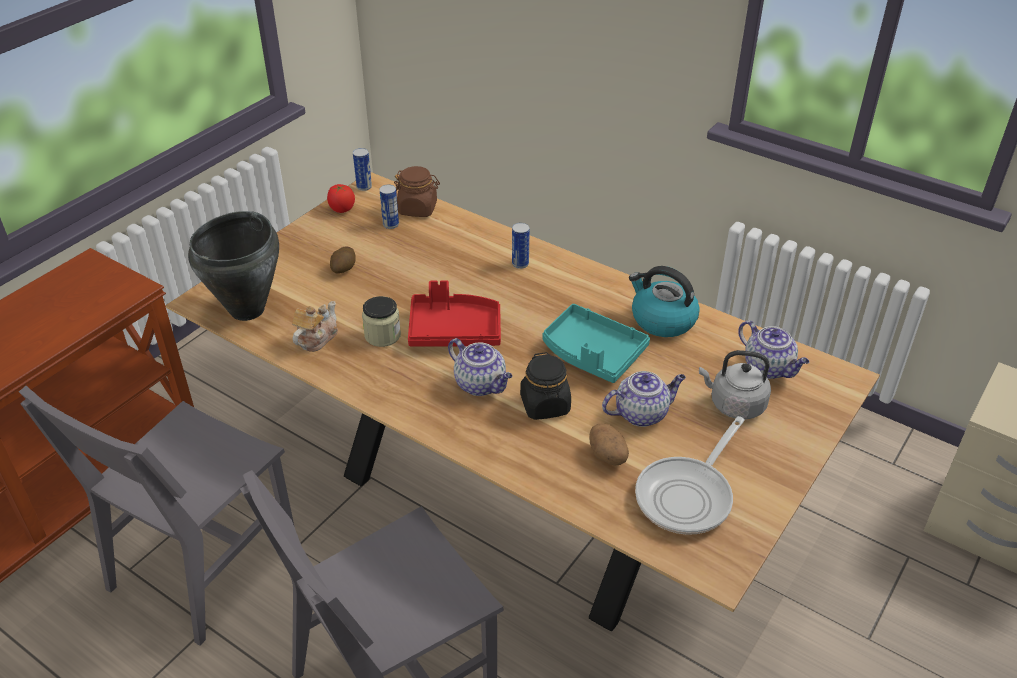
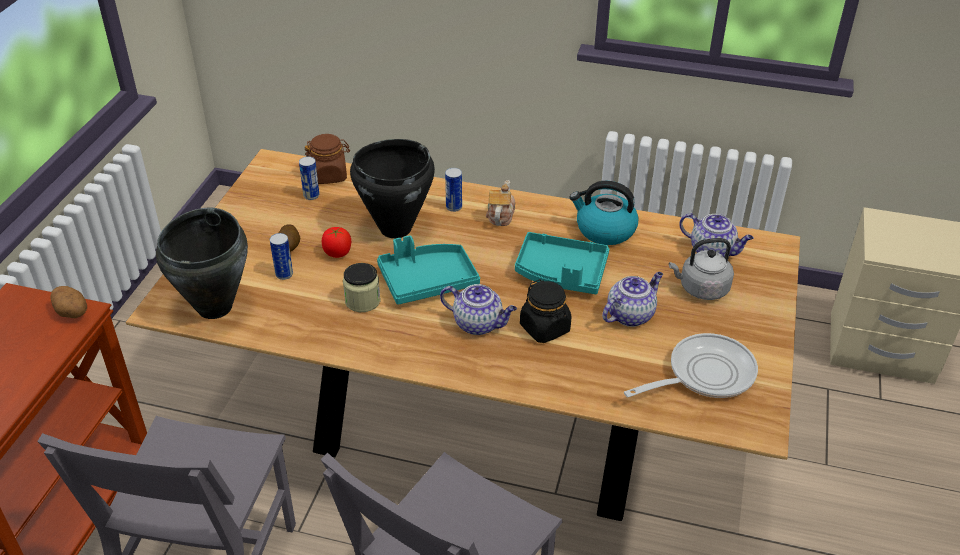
camera: 20 degrees left, 0 degrees up
(316, 338) = (300, 318): teapot -> teapot (500, 215)
(342, 209) = (254, 191): tomato -> tomato (337, 253)
(364, 187) = (264, 164): can -> can (284, 274)
(451, 272) = (394, 228): none -> black cooking pot
(454, 331) = (427, 281): red tray -> turquoise tray
(608, 456) = (622, 358): potato -> potato (73, 313)
(688, 496) = (704, 374): frying pan -> frying pan turned 135 degrees counterclockwise

